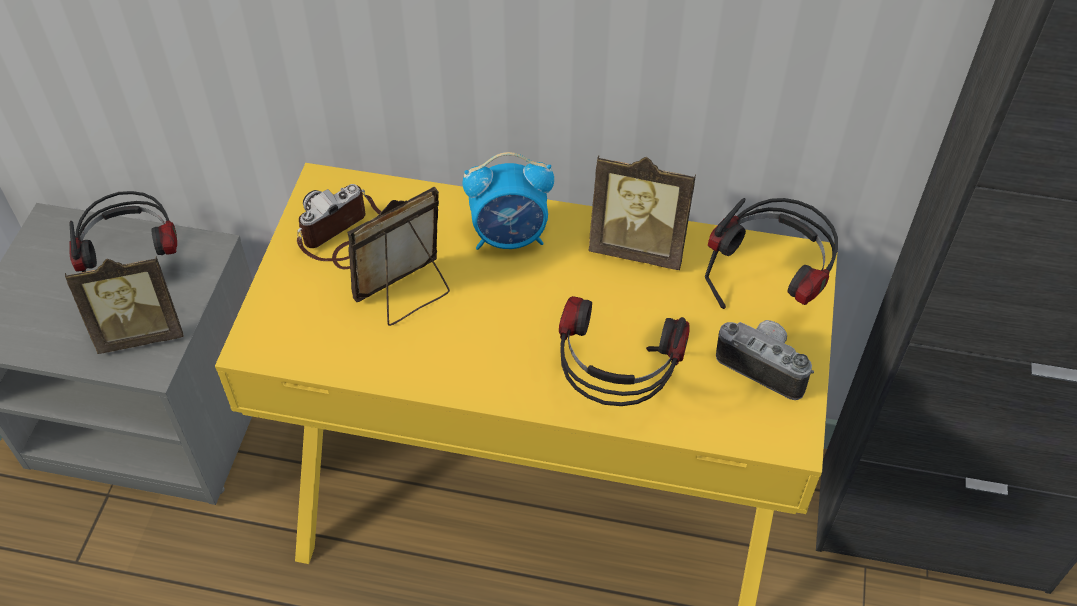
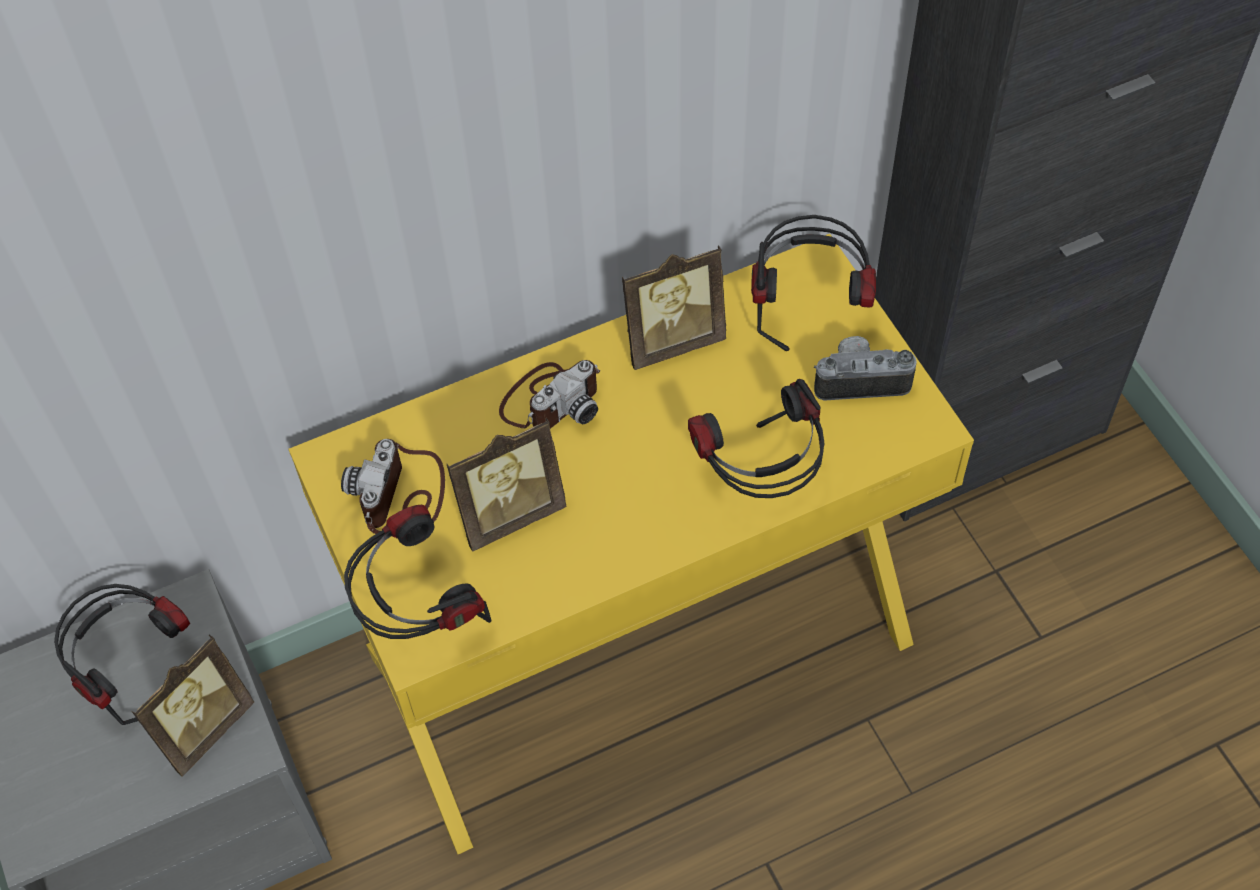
camera: 35 degrees left, 5 degrees up
(281, 323) = (419, 613): none -> headphones
(406, 295) = (508, 512): picture frame -> picture frame turned 135 degrees counterclockwise
(510, 236) = (551, 400): alarm clock -> camera

